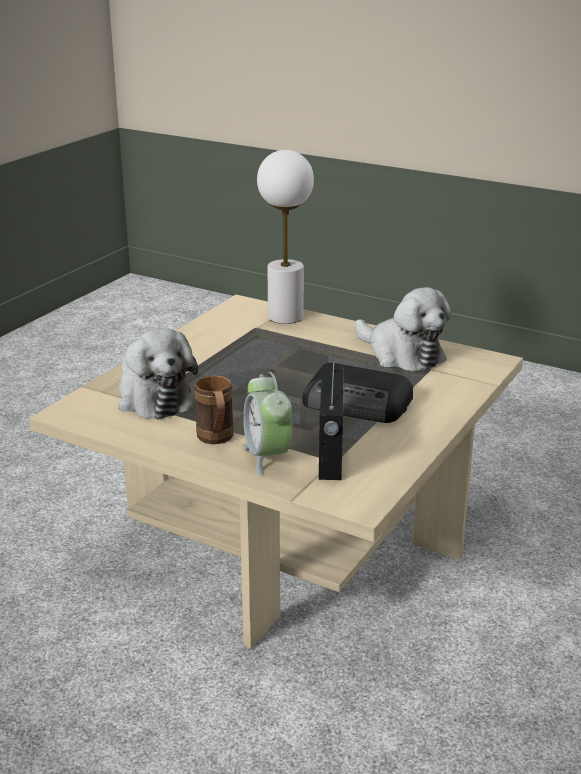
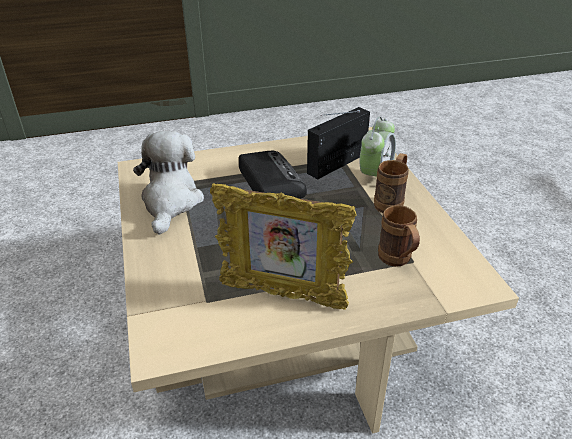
camera: 135 degrees left, 10 degrees up
(153, 398) = (397, 261): plush toy -> brown mug
(211, 348) = (283, 295): none -> picture frame
(285, 317) = (161, 299): white table lamp -> none

